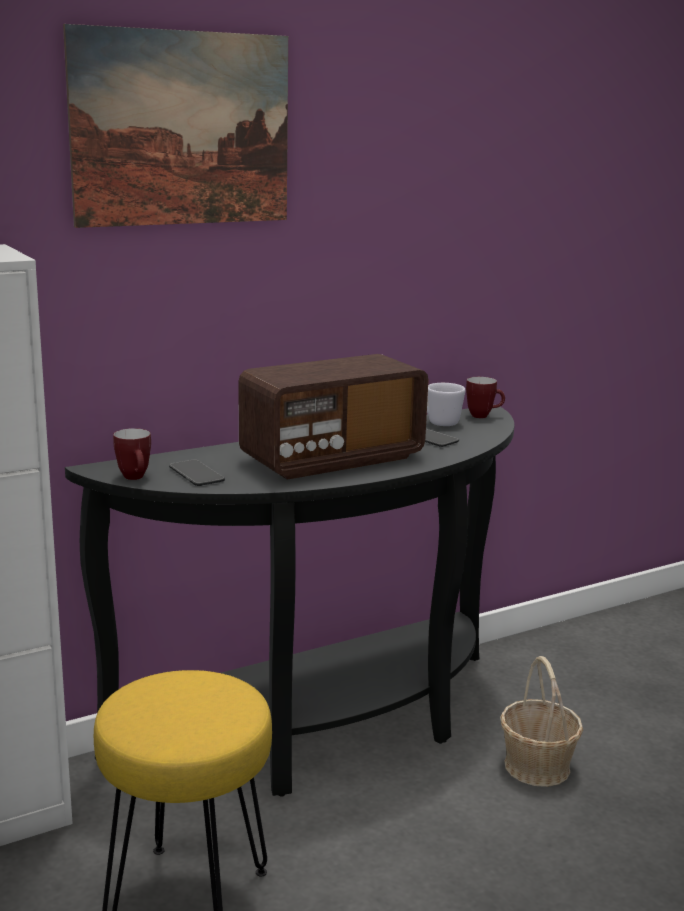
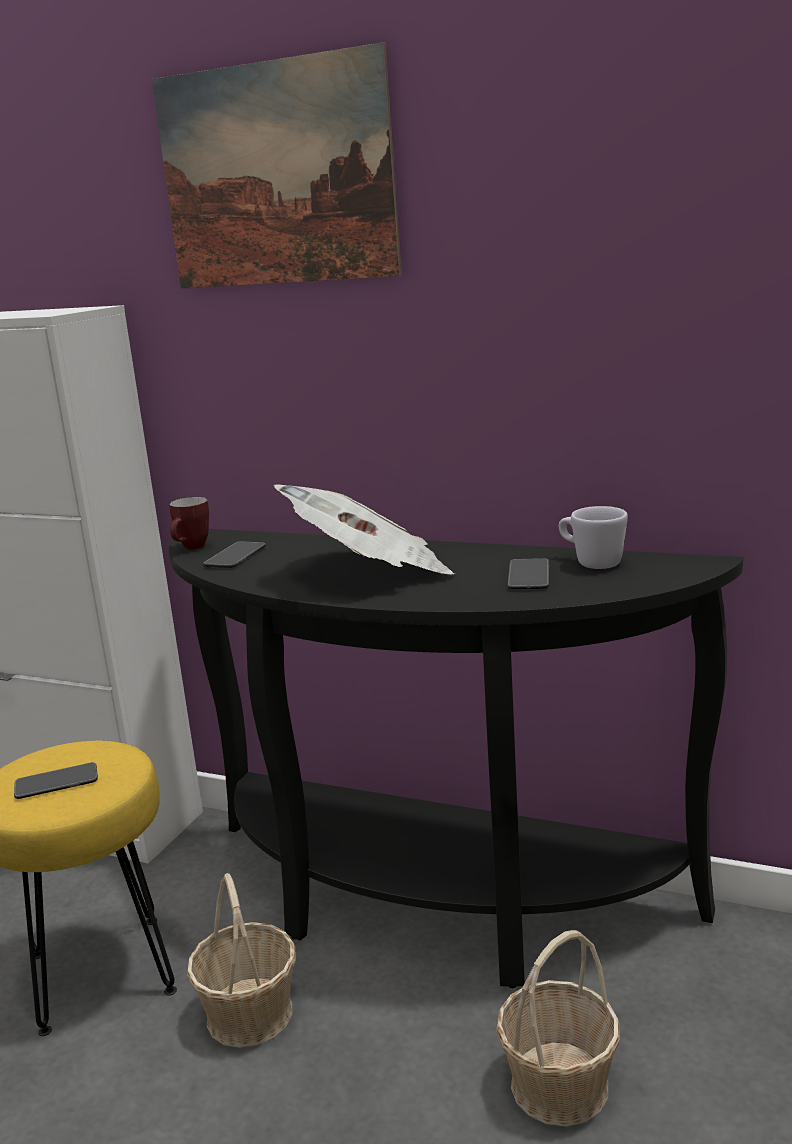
camera: 55 degrees right, 0 degrees up
(191, 712) = (56, 782): none -> phone
(332, 459) = (371, 572): radio -> newspaper
(336, 846) = (250, 1014): none -> basket
(483, 416) = (676, 567): mug -> none

